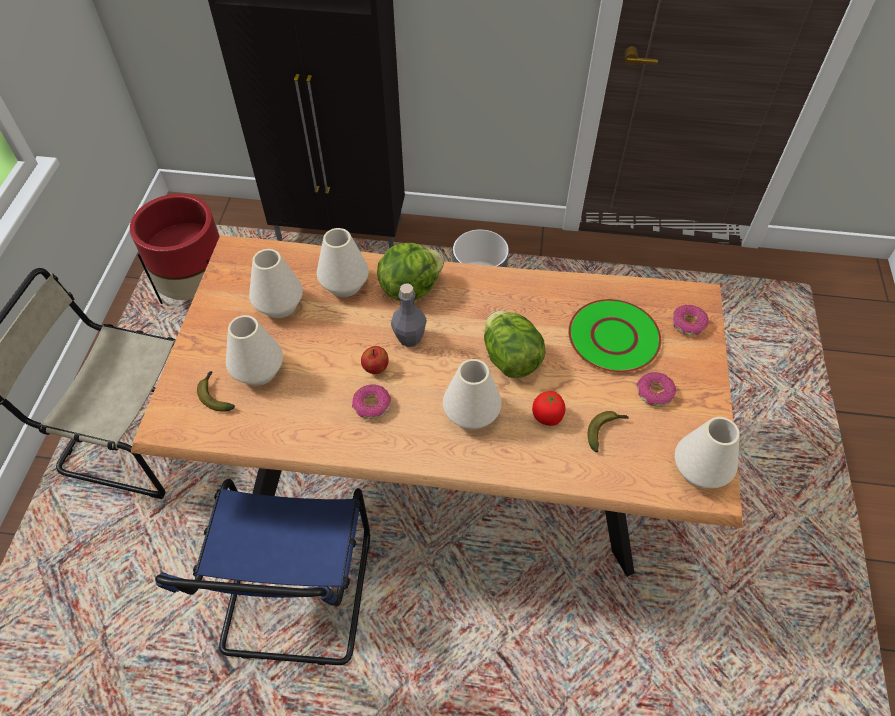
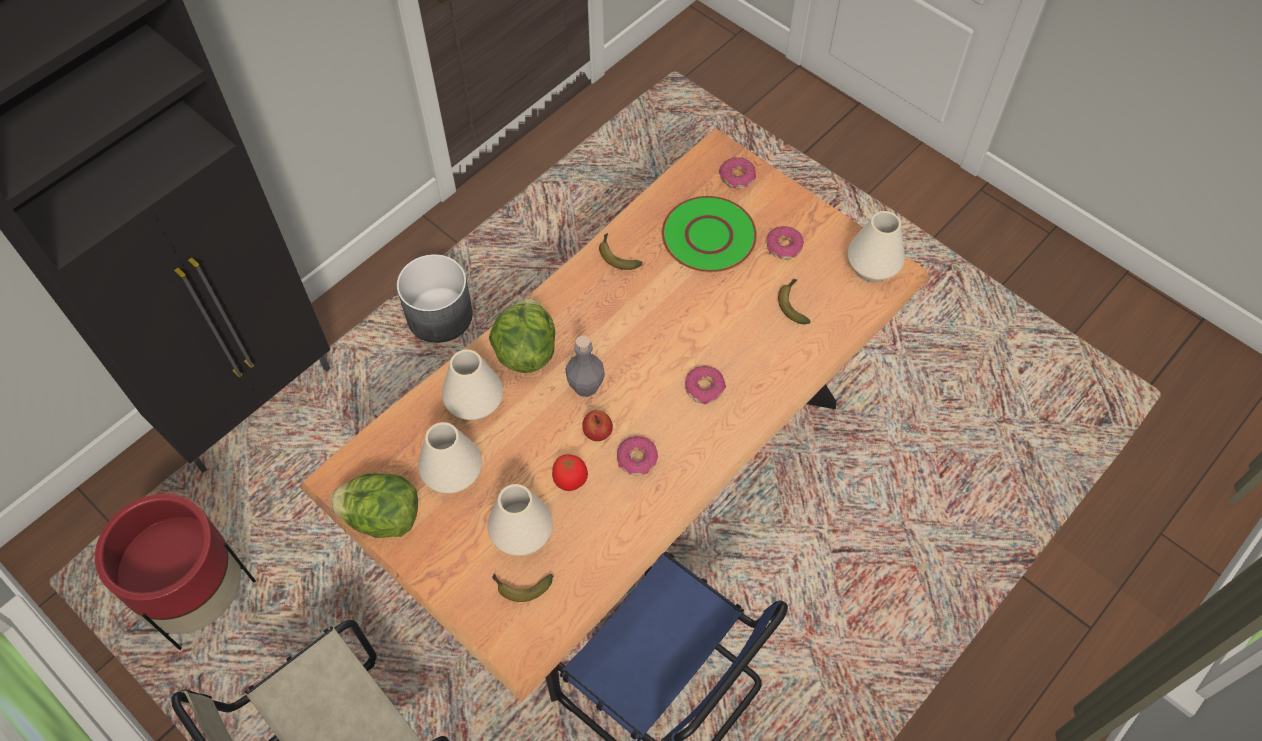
camera: 55 degrees left, 5 degrees up
(471, 414) = (704, 388): white vase -> donut
(510, 359) = (671, 323): lettuce -> lettuce (383, 517)
(538, 292) = (616, 256): none -> banana
(547, 417) = (749, 335): tomato -> tomato (570, 480)

